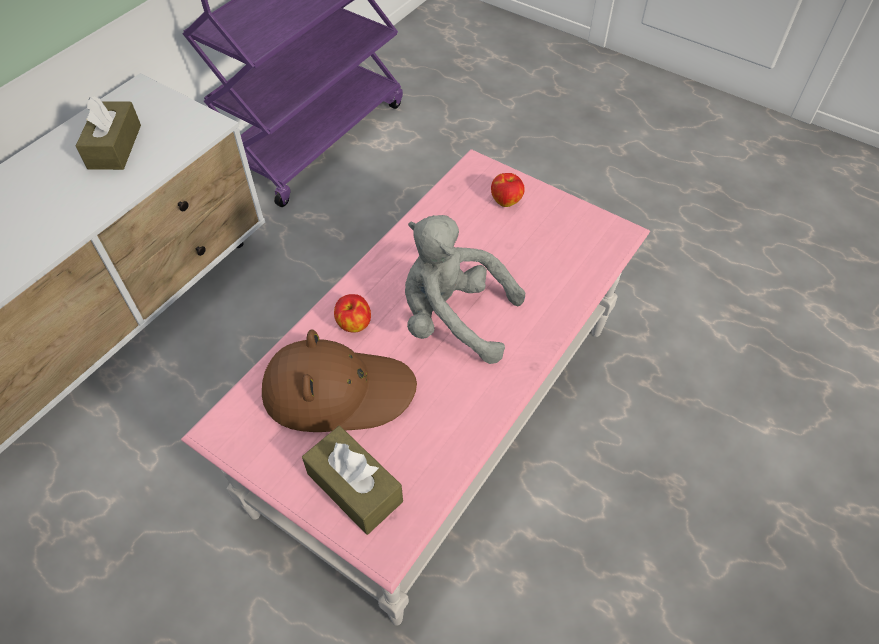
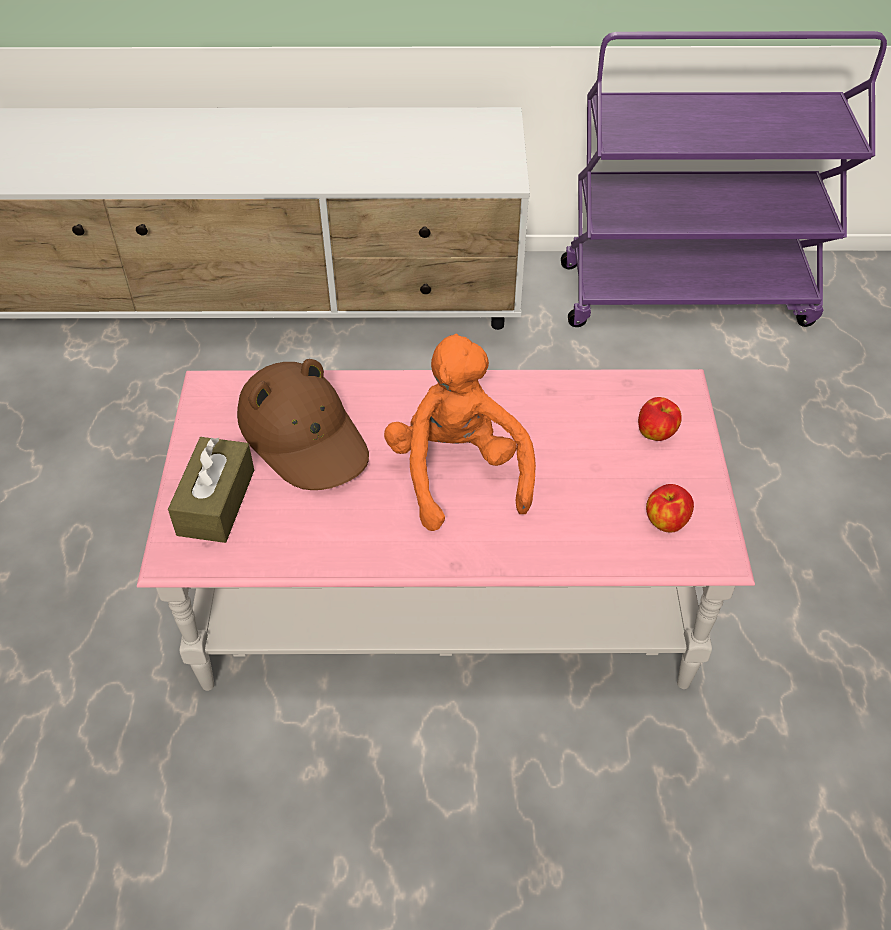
camera: 55 degrees right, 5 degrees down
(115, 147) = (421, 147): brown tissue box -> none
(354, 324) = (386, 406): apple -> apple (665, 522)
(453, 318) = (458, 472): grey plush toy -> orange plush toy

